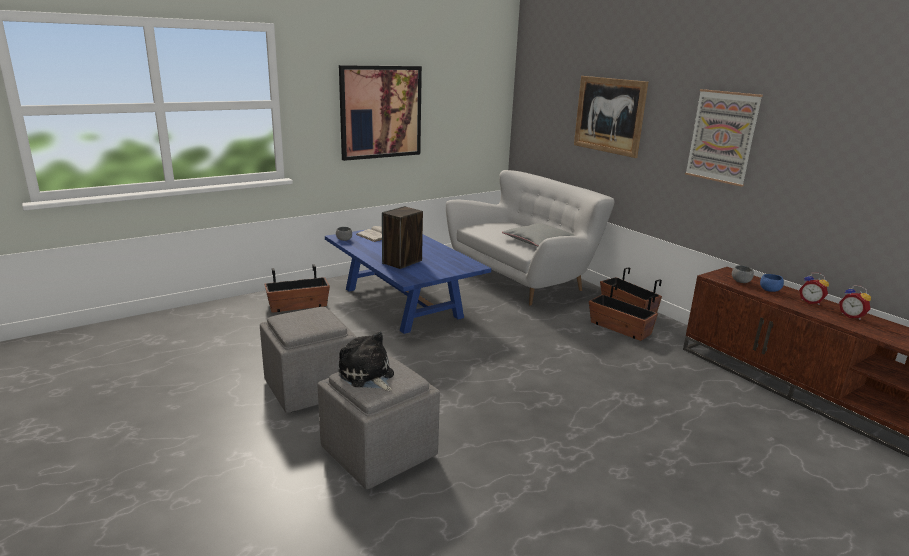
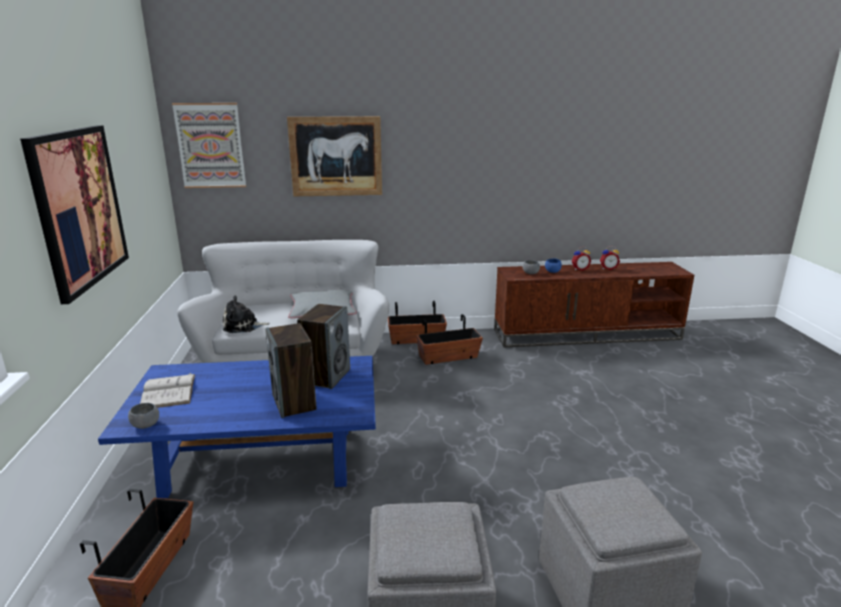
camera: 60 degrees left, 0 degrees up
(367, 376) = (618, 516): plush toy -> plush toy (243, 326)
(444, 262) = (326, 376): none -> speaker
(722, 137) = (470, 159): picture -> picture (210, 146)

